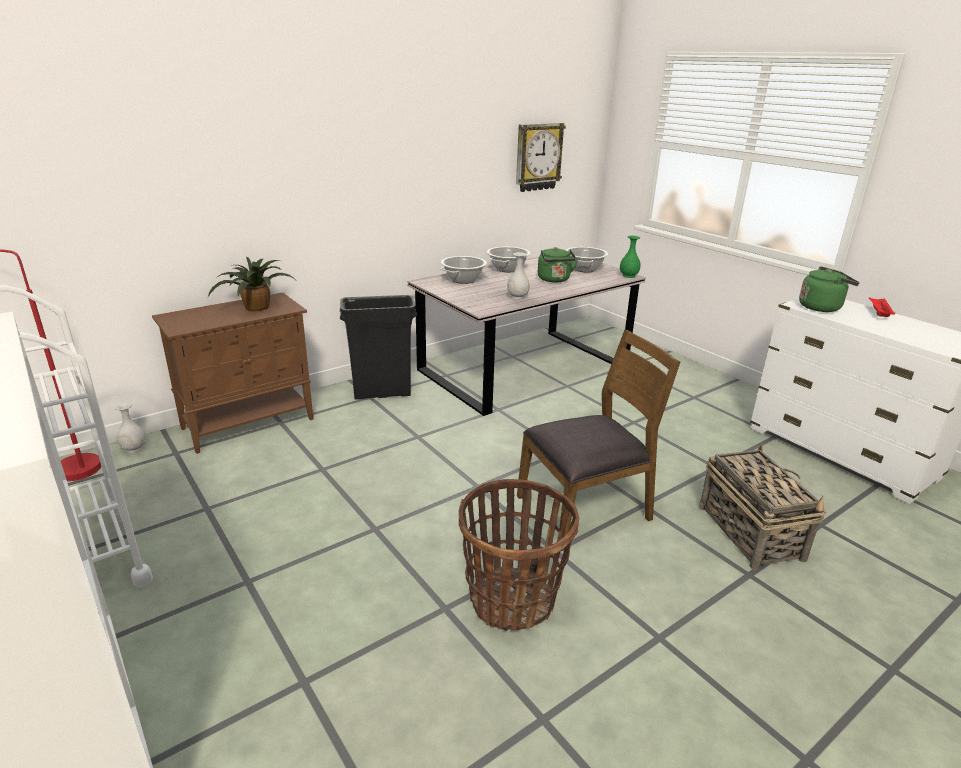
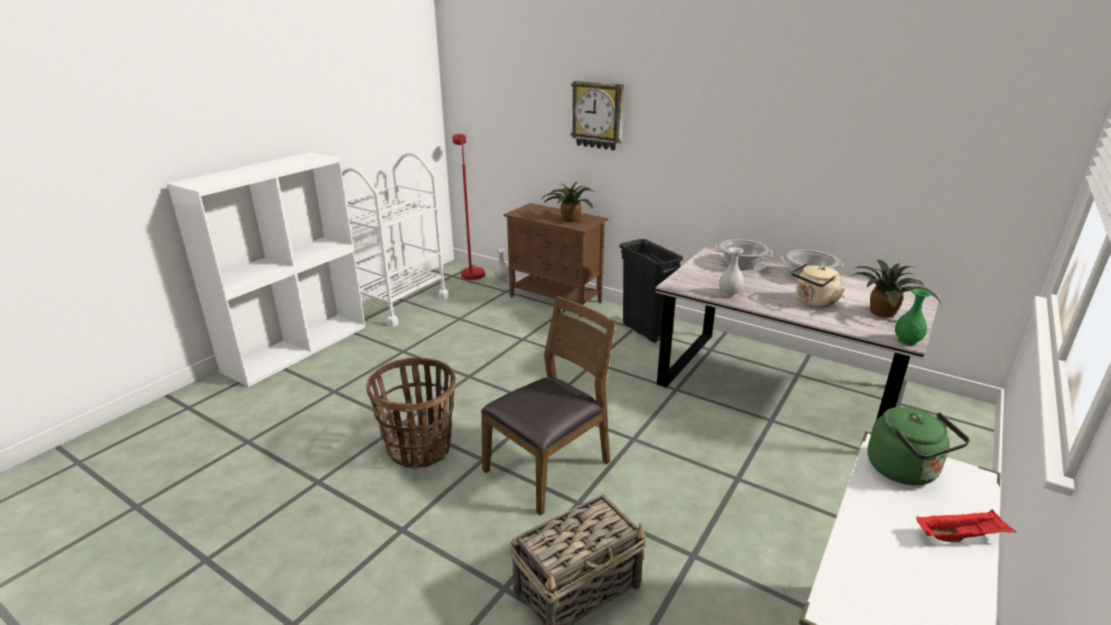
camera: 70 degrees right, 0 degrees up
(538, 157) = (925, 165): wall clock -> wall clock (598, 115)
(554, 280) = (813, 302): green kettle -> beige kettle
(584, 269) = (884, 313): cooking pot -> potted plant
(585, 509) = (549, 467): brown chair -> brown chair turned 90 degrees counterclockwise

